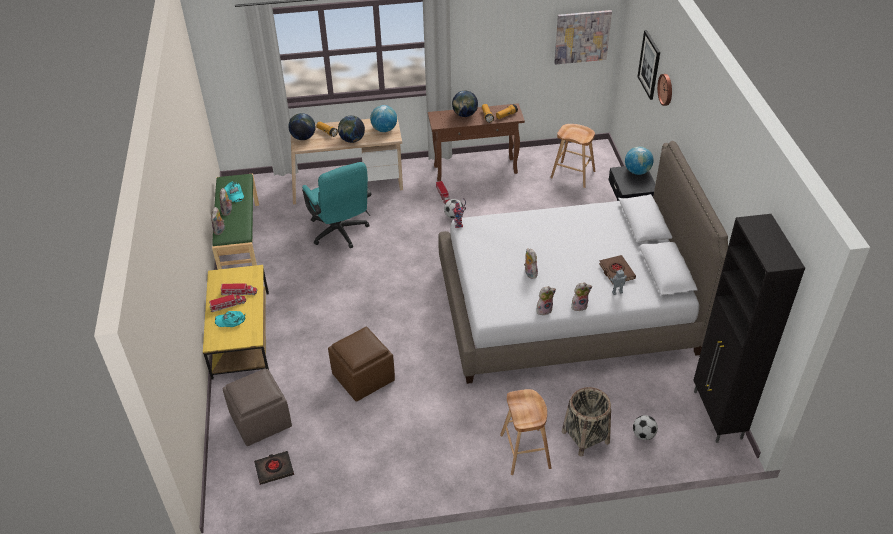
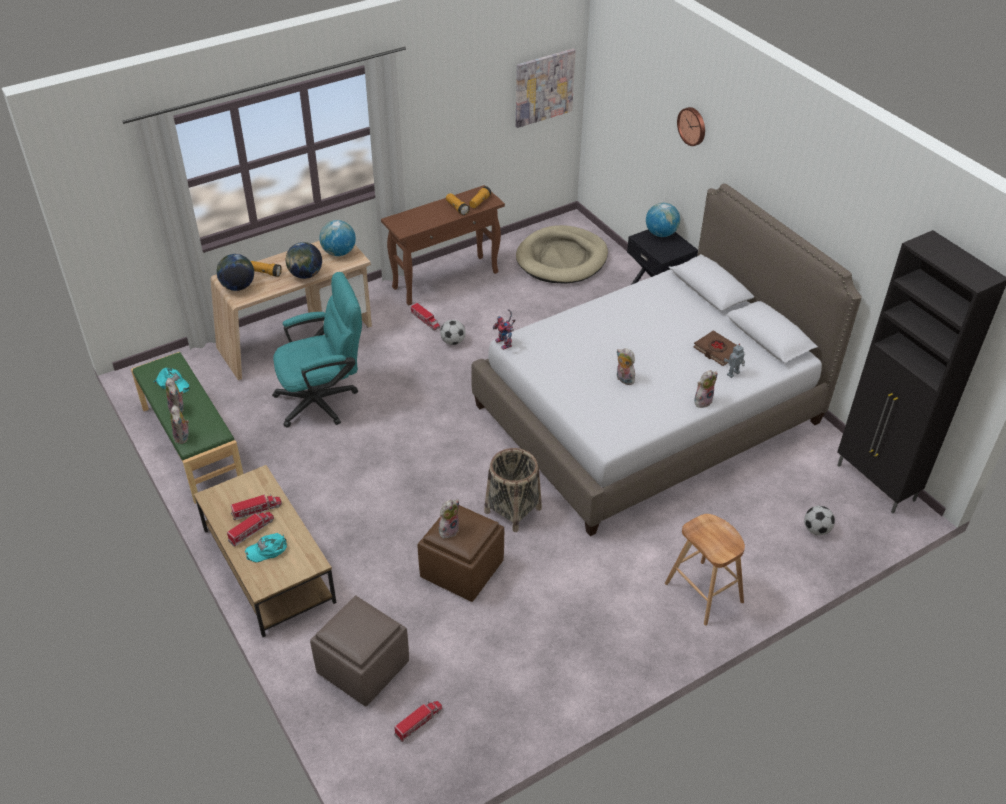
camera: 25 degrees left, 0 degrees up
(240, 334) = (267, 566): yellow coffee table -> brown coffee table
(274, 469) = (419, 722): black book -> toy truck
(341, 233) = (324, 400): turquoise office chair -> turquoise office chair turned 60 degrees counterclockwise
(464, 115) = (429, 212): globe -> none
(544, 309) = (667, 416): plush toy -> plush toy (448, 529)
(572, 174) = (562, 259): brown stool -> beige dog bed
(585, 437) = (758, 554): basket -> basket (512, 510)
(649, 64) = (652, 102): picture -> none

